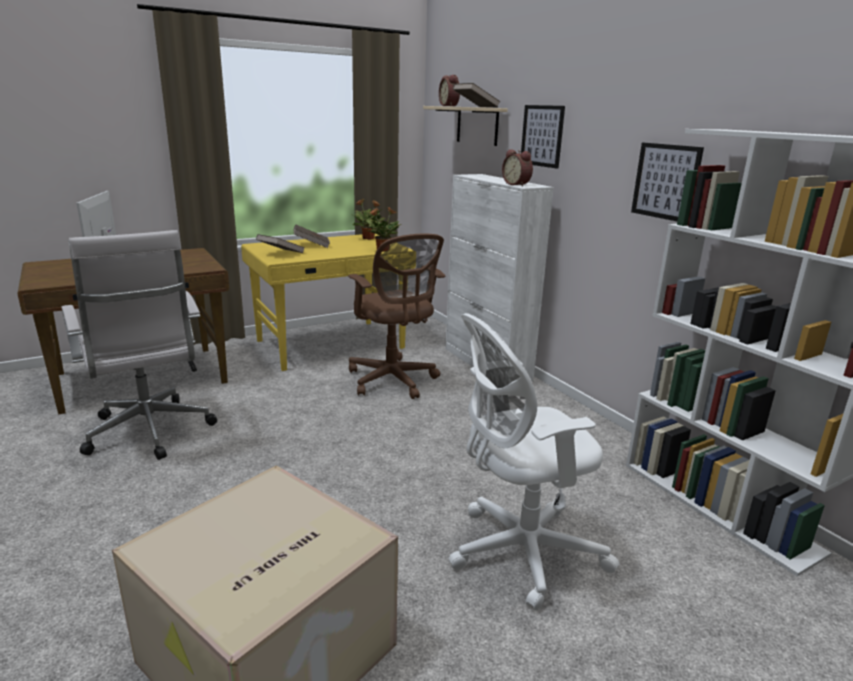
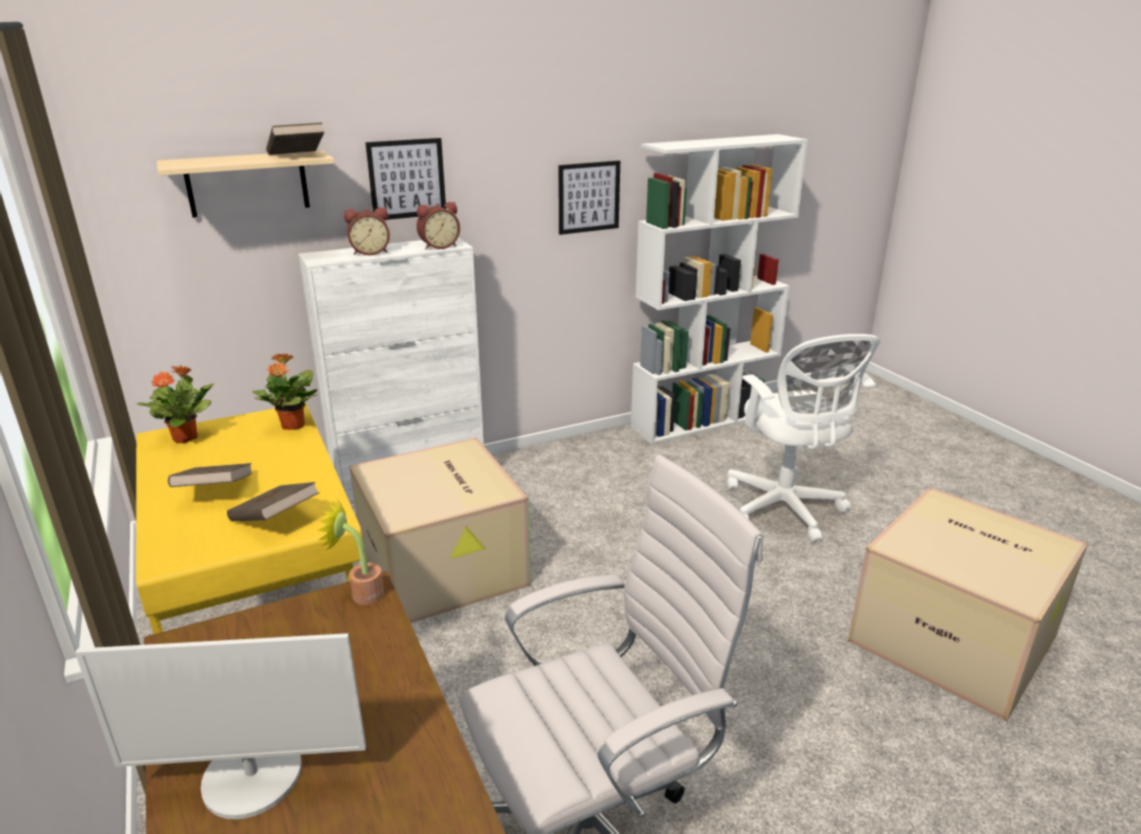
camera: 85 degrees left, 5 degrees up
(208, 267) = (361, 594): none -> potted plant
(393, 381) = (446, 567): brown office chair -> cardboard box
(450, 106) = (216, 161): alarm clock -> alarm clock (370, 252)

